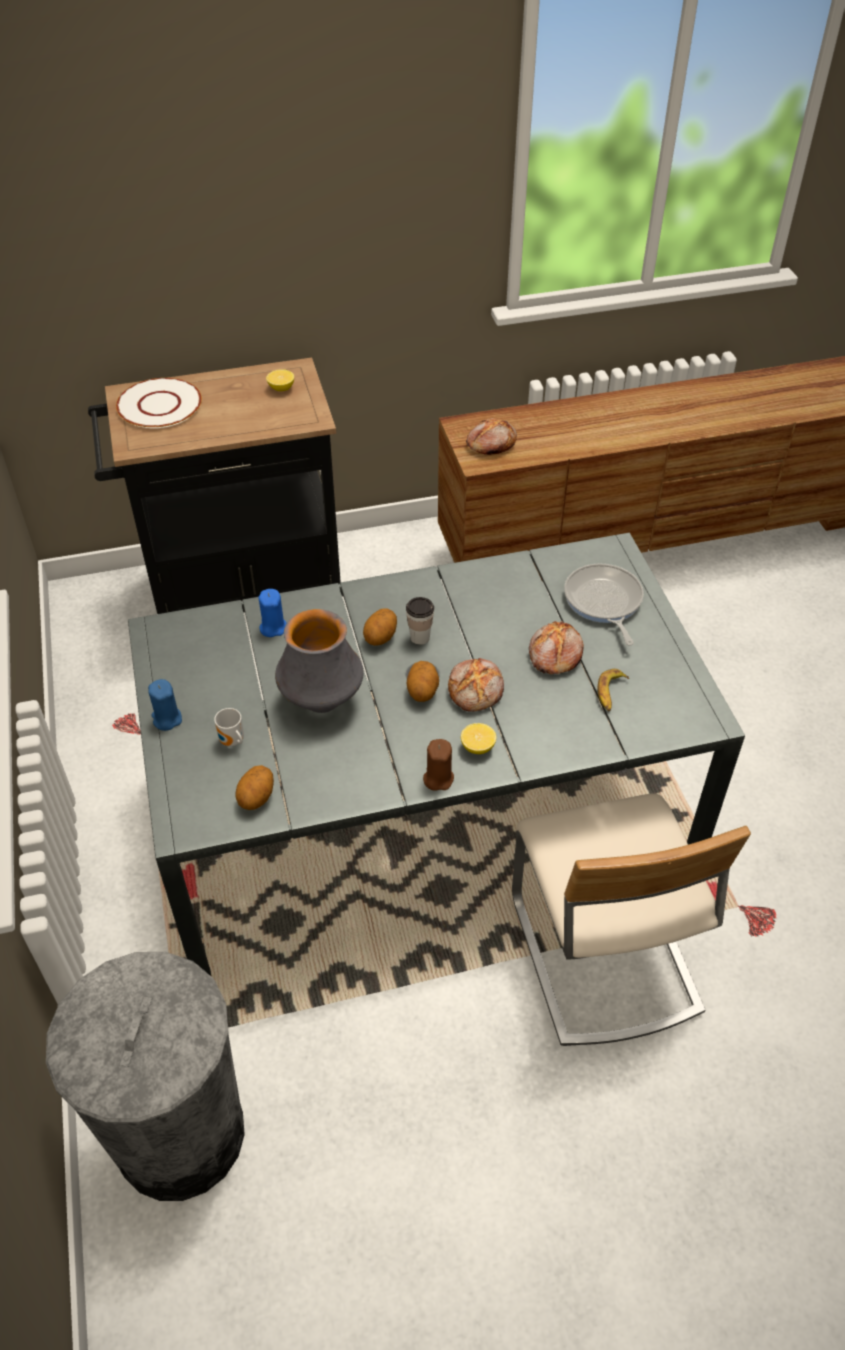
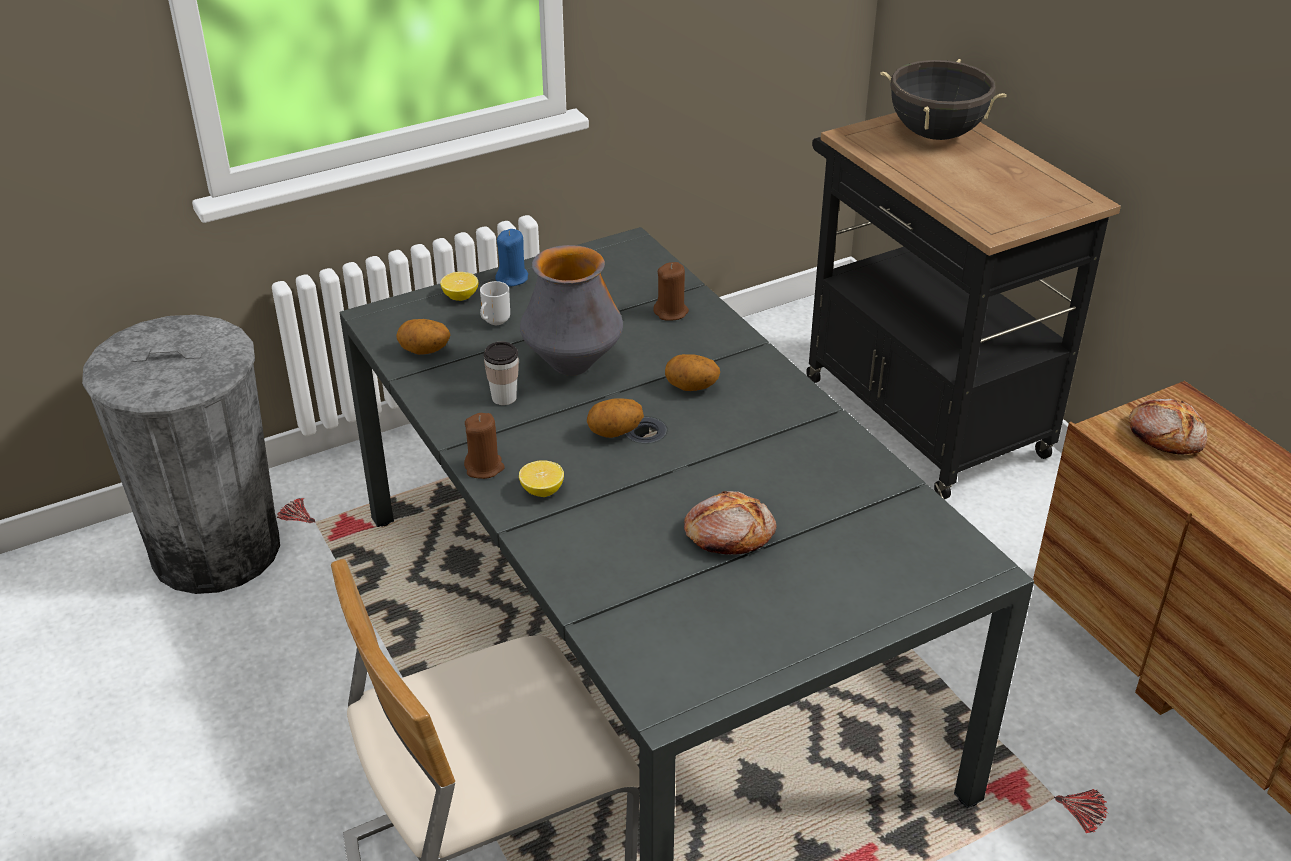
camera: 75 degrees right, 10 degrees down
(159, 405) = (936, 134): white plate -> black cooking pot
(273, 627) = (671, 312): blue candle -> brown candle
(281, 388) = (1035, 198): lemon -> lemon (460, 296)
(420, 637) = (706, 417): cup -> cup (504, 397)
(477, 690) = (635, 476): bread -> none
(603, 602) = (858, 569): frying pan -> none
(610, 693) = (679, 596): banana -> none

